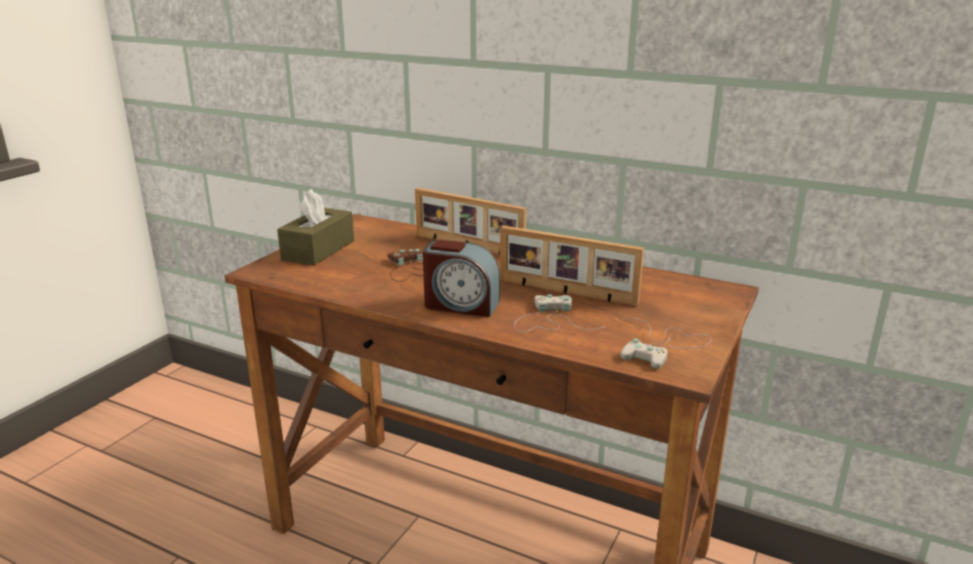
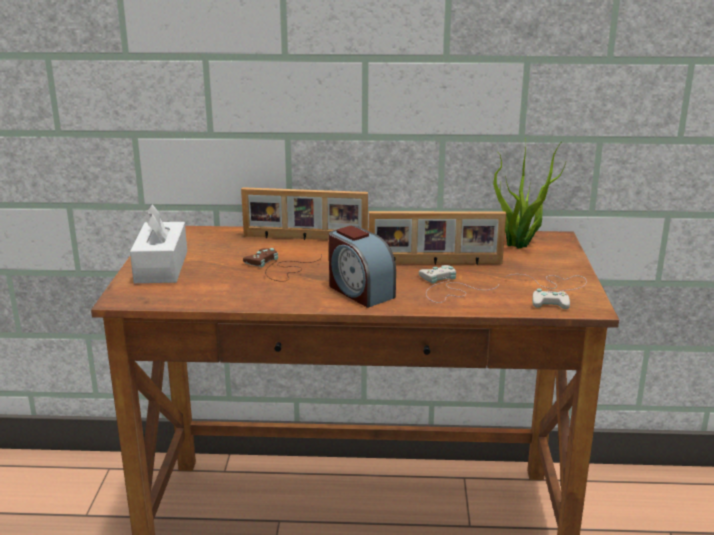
camera: 25 degrees left, 0 degrees up
(318, 250) = (161, 267): brown tissue box -> white tissue box
(461, 305) = (359, 291): alarm clock -> alarm clock turned 60 degrees clockwise
(679, 290) = (520, 245): none -> potted plant

